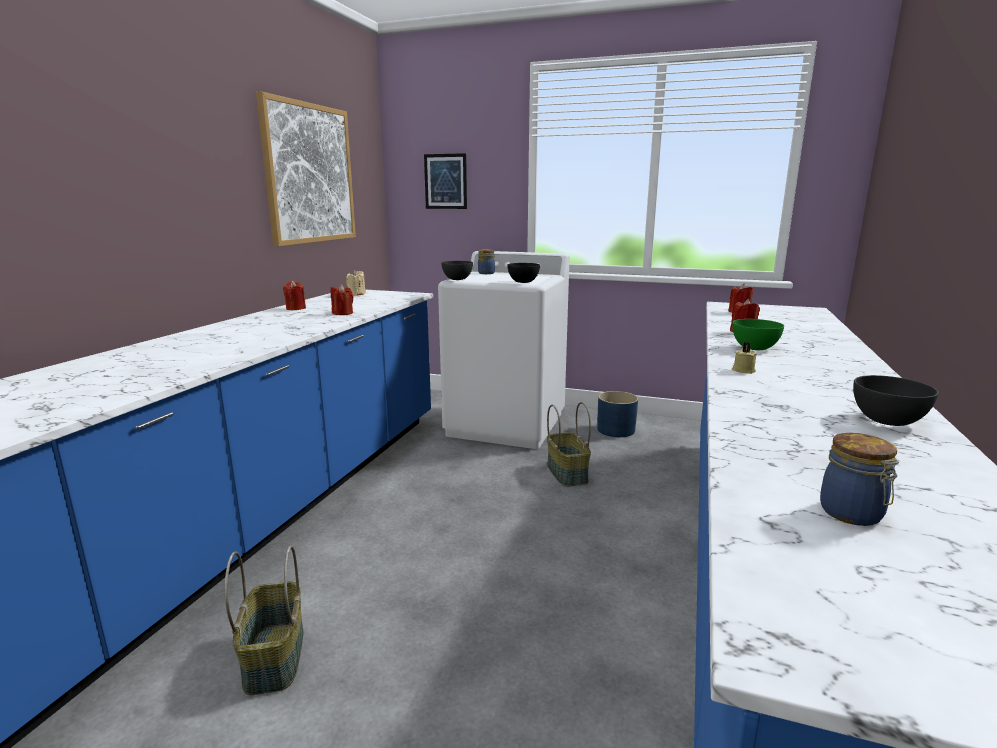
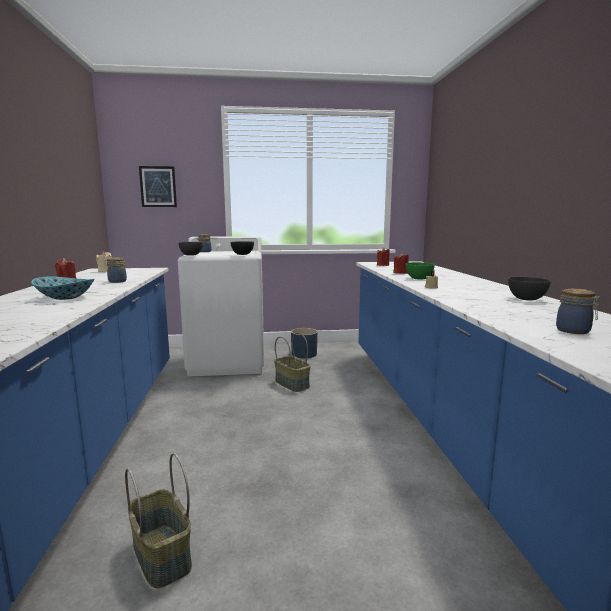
camera: 25 degrees left, 5 degrees down
(258, 334) = (65, 298): none -> bowl
(309, 174) = (58, 173): picture -> none
(342, 313) = (117, 281): red candle -> jar

